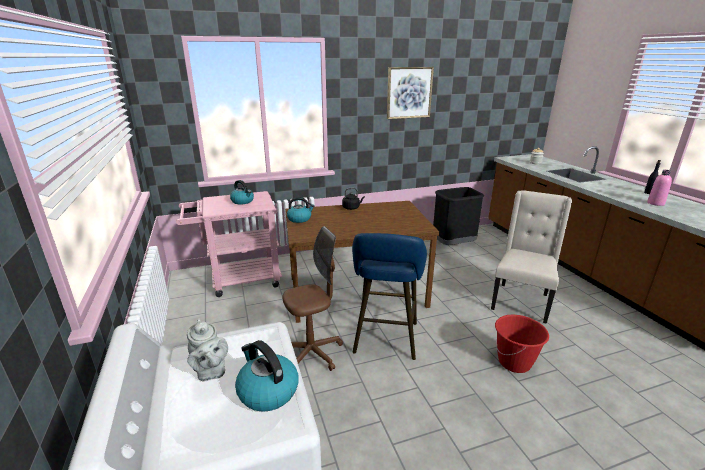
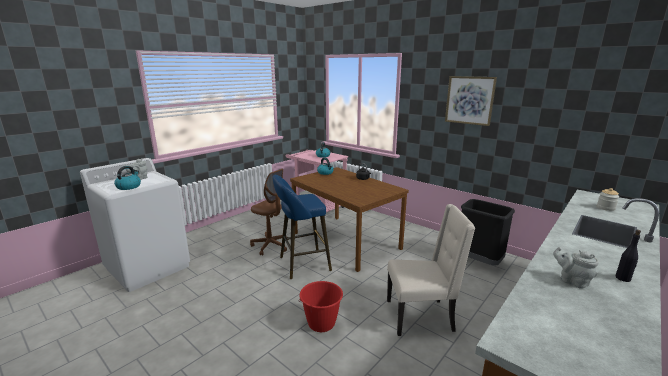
camera: 60 degrees right, 5 degrees down
(655, 203) = (572, 281): pink bottle -> grey teapot

